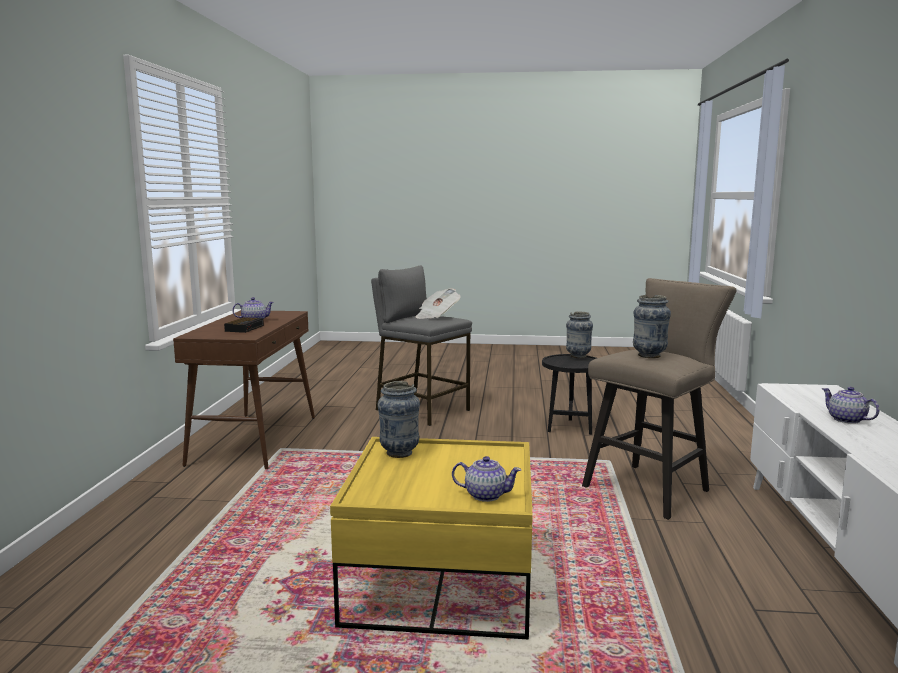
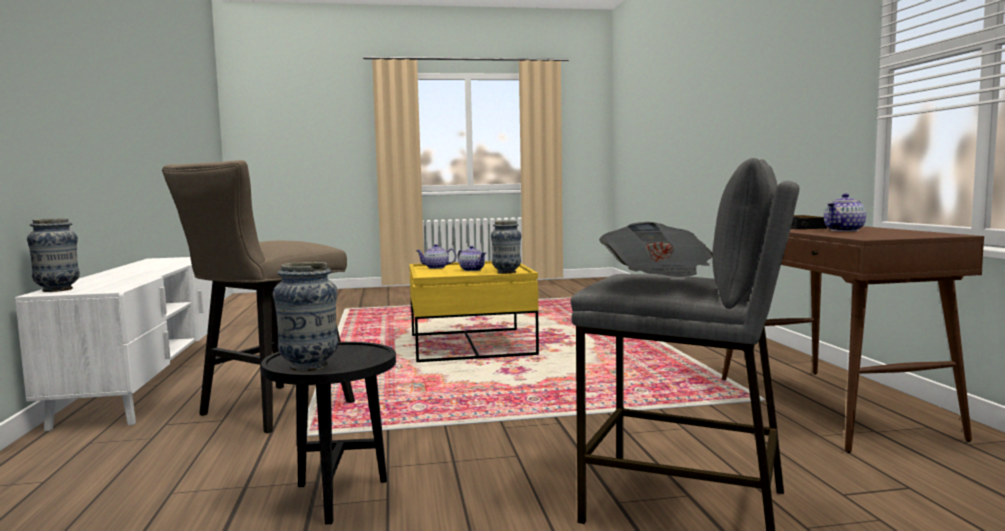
camera: 165 degrees right, 5 degrees down
(649, 355) = (280, 240): vase -> vase (57, 290)
(847, 420) = (129, 275): teapot -> teapot (472, 270)

